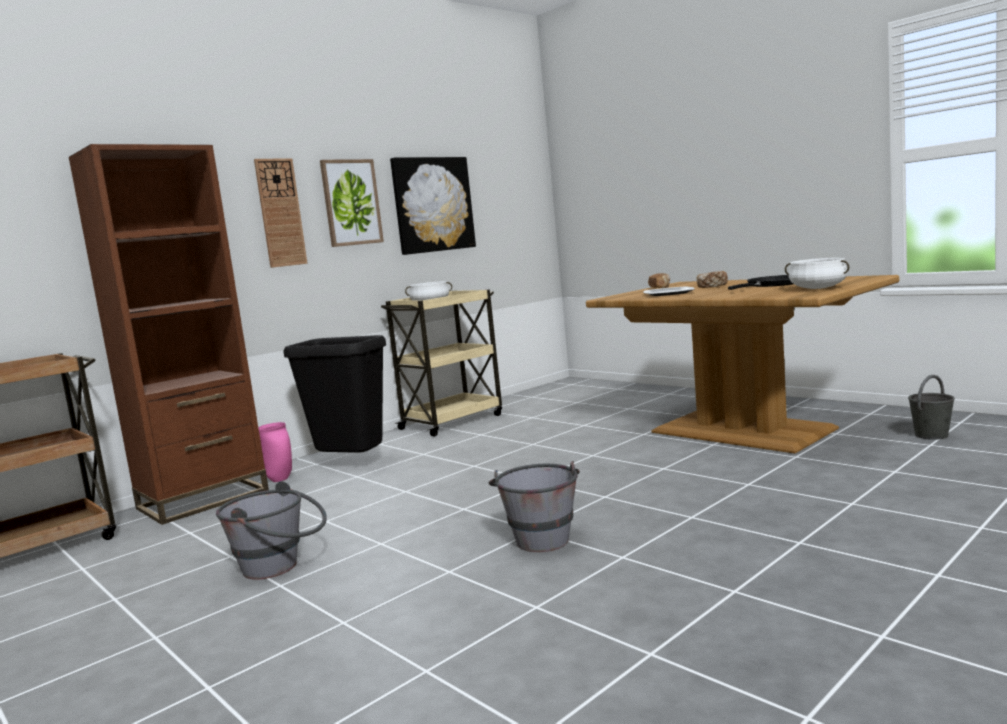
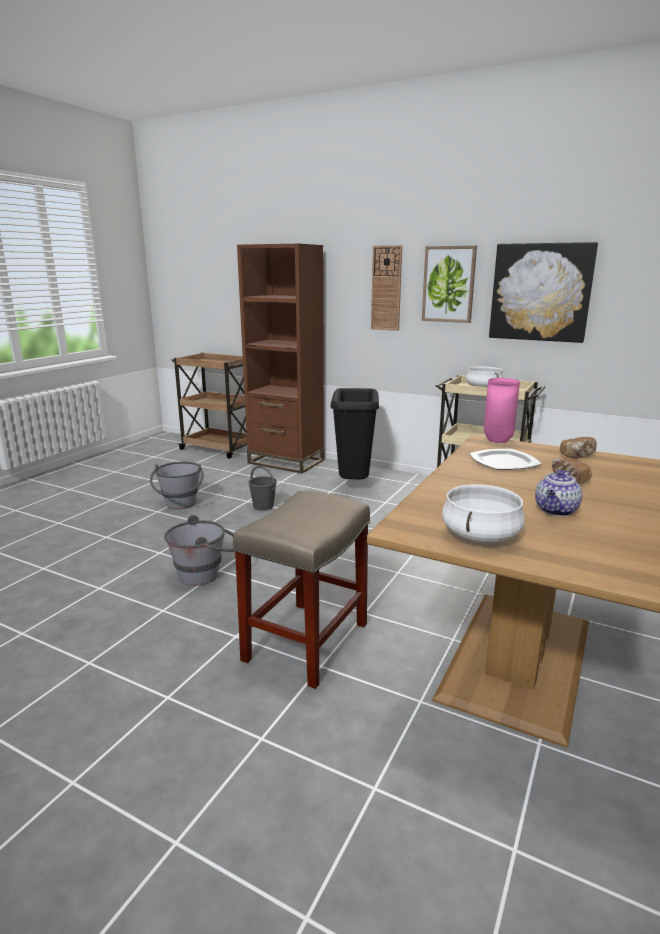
camera: 70 degrees right, 10 degrees up
(281, 479) = (322, 471): pink vase -> pink vase (498, 441)
(706, 488) = (307, 640): none -> beige stool
(773, 285) = (556, 511): black frying pan -> teapot
(931, 435) = (573, 861): grey bucket -> grey bucket (263, 506)

